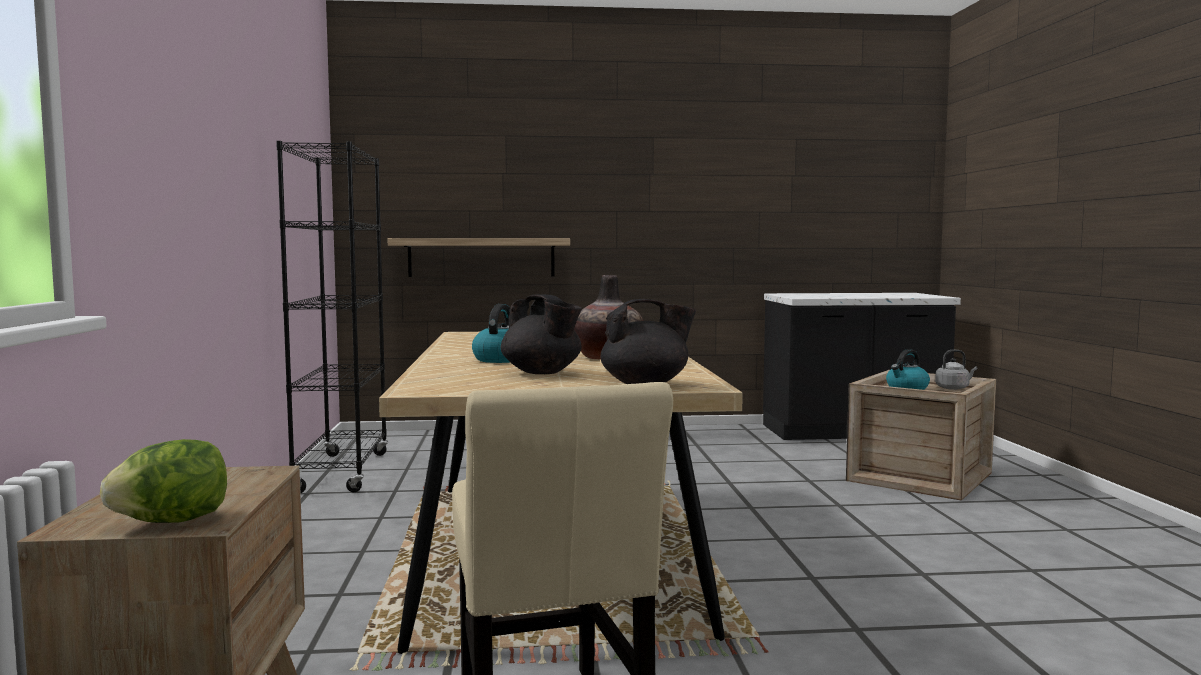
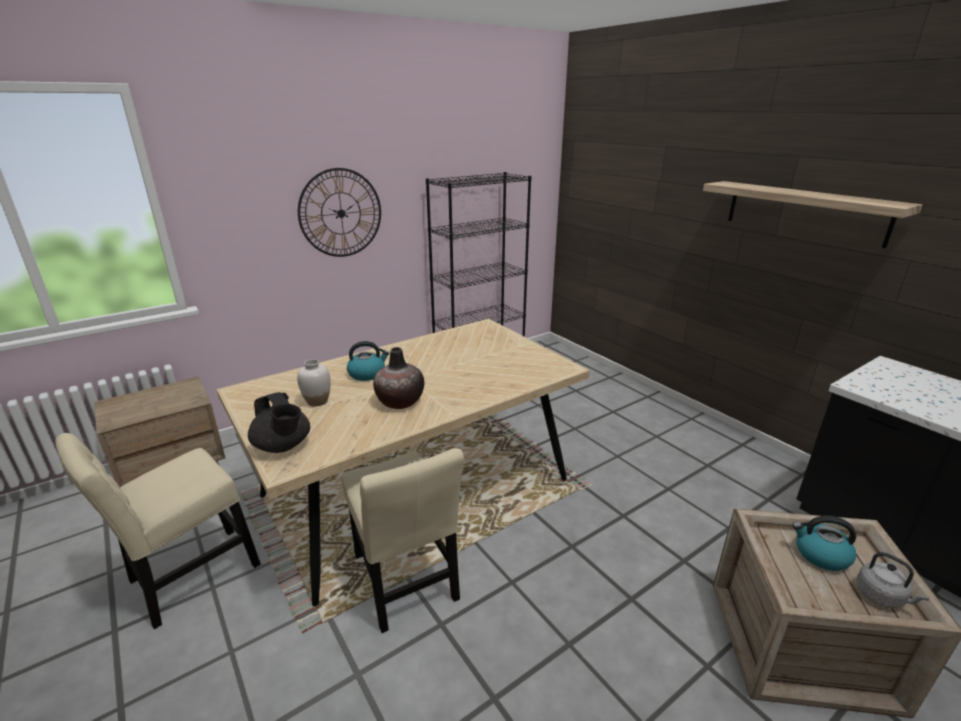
camera: 60 degrees right, 20 degrees up
(172, 521) = (115, 415): lettuce -> none
(214, 170) = (341, 213): none -> wall clock
(481, 257) = (633, 248): shelf -> shelf (804, 212)
(542, 373) = (317, 401): black teapot -> white vase
(730, 583) = (406, 582): none -> beige chair

